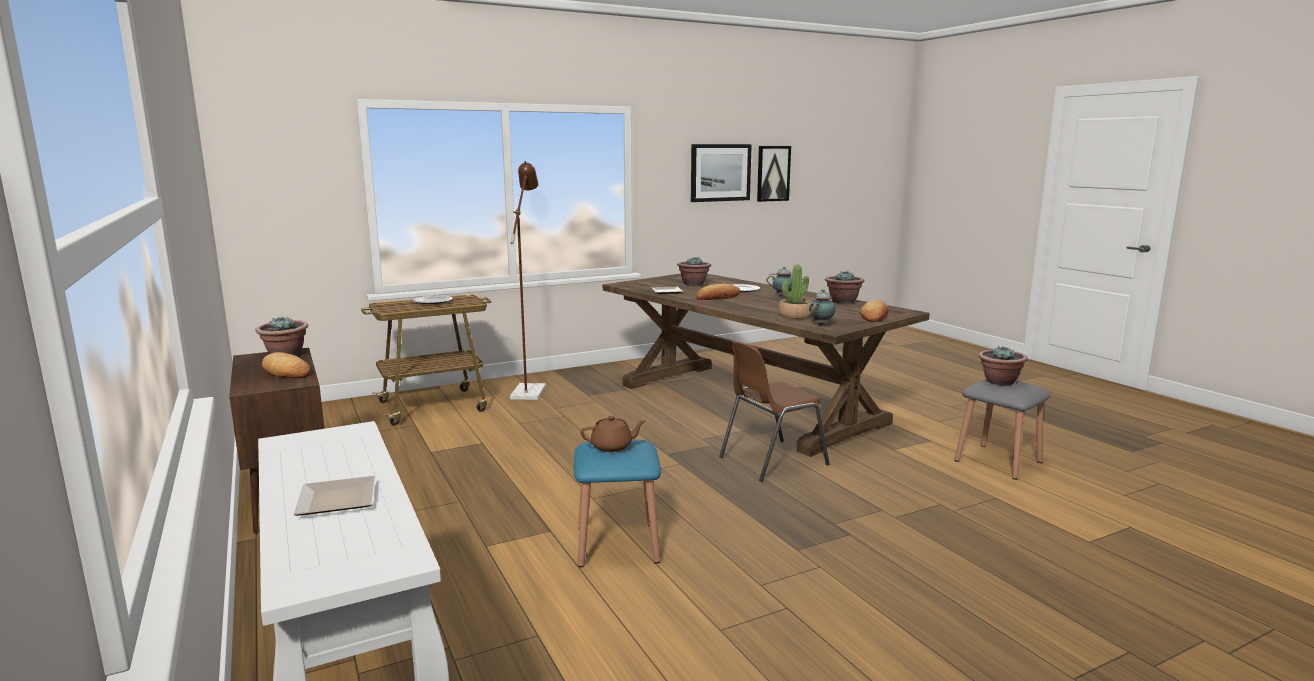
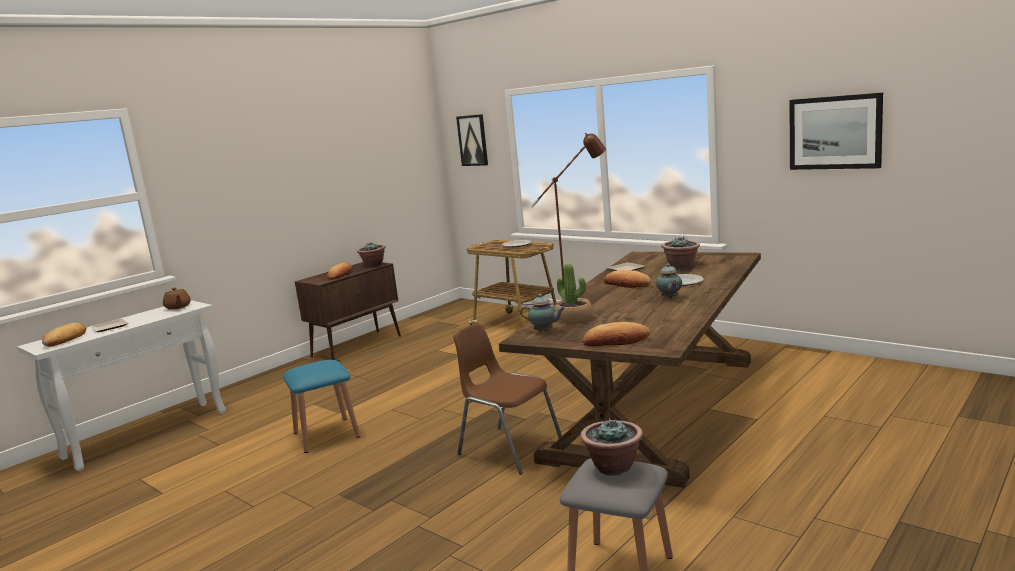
camera: 70 degrees right, 0 degrees up
(343, 543) = (65, 339): none -> bread
(612, 447) = (315, 365): brown teapot -> brown teapot (178, 307)
(773, 173) = (928, 130): picture -> picture (473, 140)
(842, 302) = (679, 319): potted plant -> none

